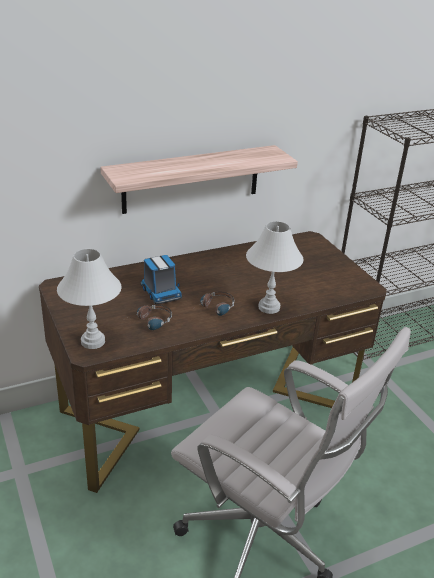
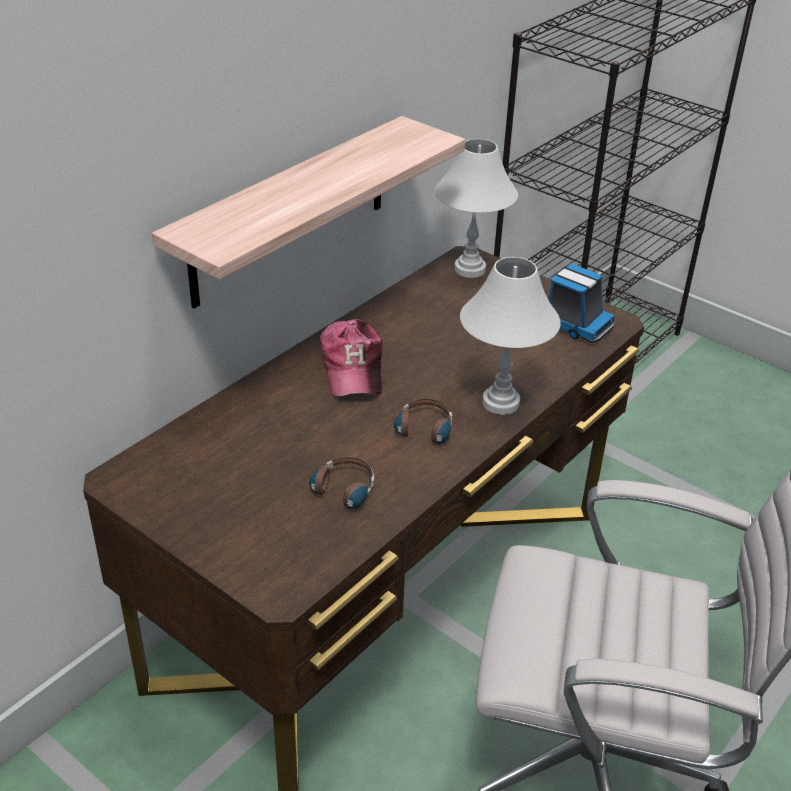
camera: 25 degrees left, 5 degrees up
(93, 342) = (272, 567): white table lamp -> white table lamp (470, 269)
(160, 292) = (311, 432): toy truck -> toy truck (573, 325)
(205, 271) = (353, 368): none -> cap

